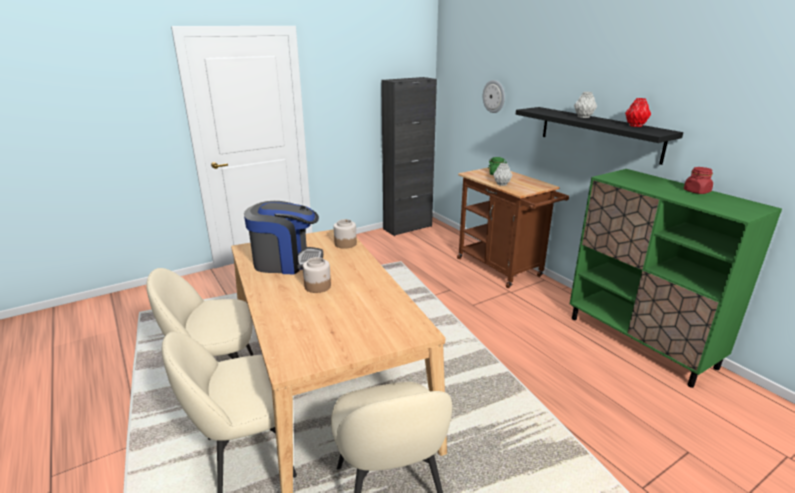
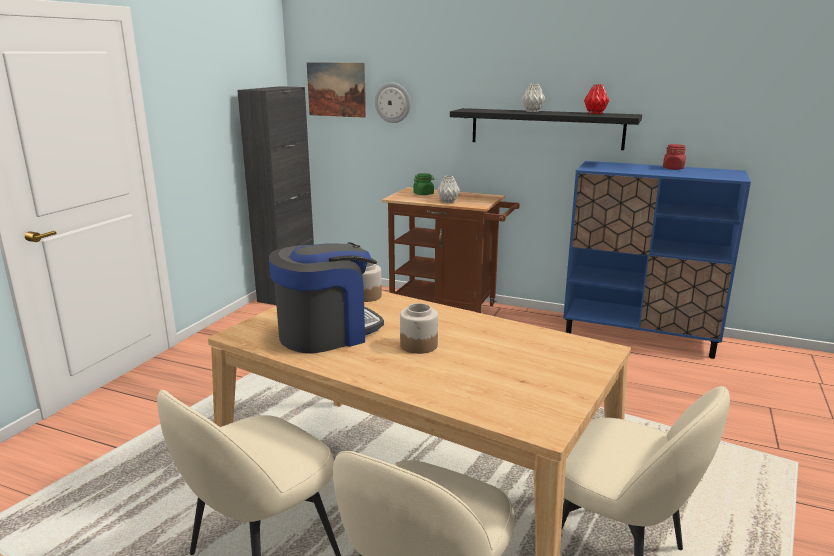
camera: 35 degrees left, 5 degrees down
(461, 82) = (336, 89): none -> picture
(640, 342) = (639, 336): green cabinet -> blue cabinet

